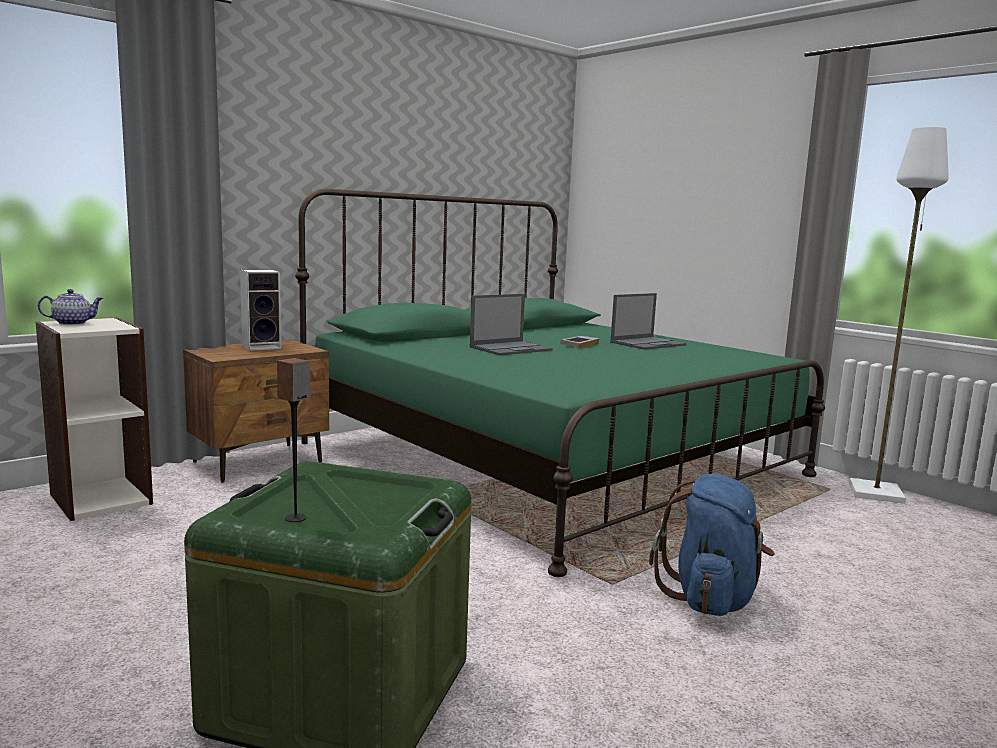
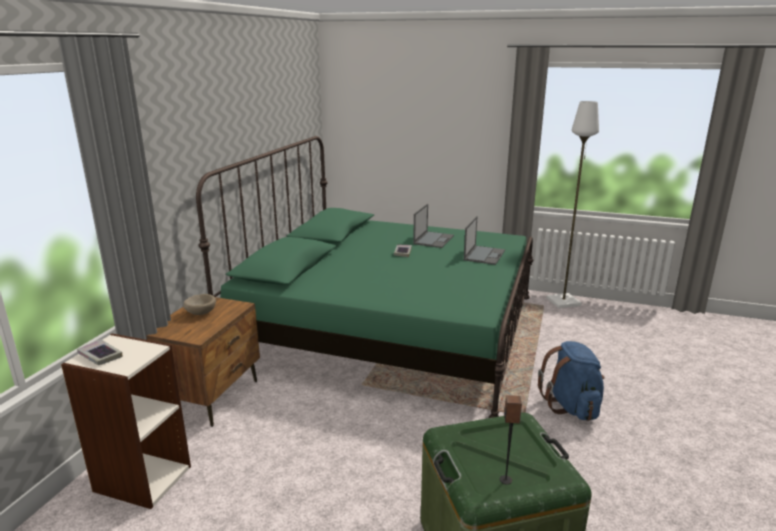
camera: 30 degrees left, 10 degrees up
(73, 323) = (100, 356): teapot -> book
(263, 347) = (201, 312): speaker -> beige bowl
(511, 348) = (374, 269): laptop -> laptop (484, 255)

